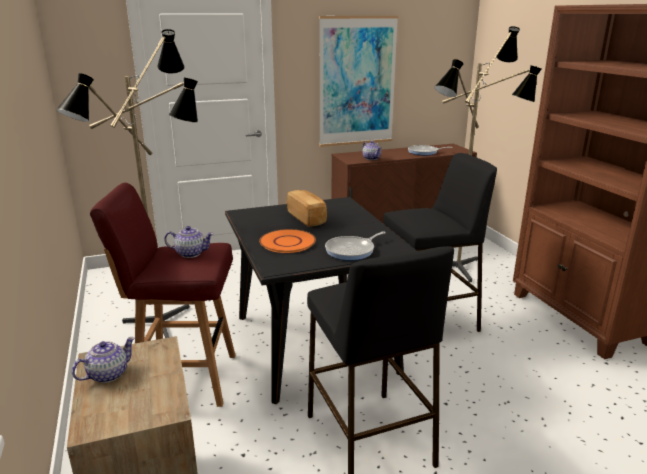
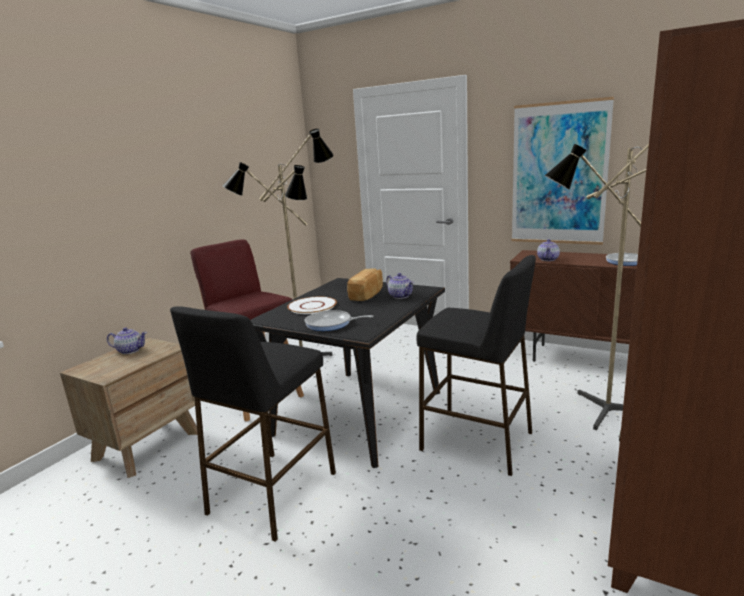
camera: 50 degrees right, 5 degrees down
(190, 253) = (252, 297): teapot -> teapot (400, 296)
(288, 242) = (312, 306): orange plate -> white plate

